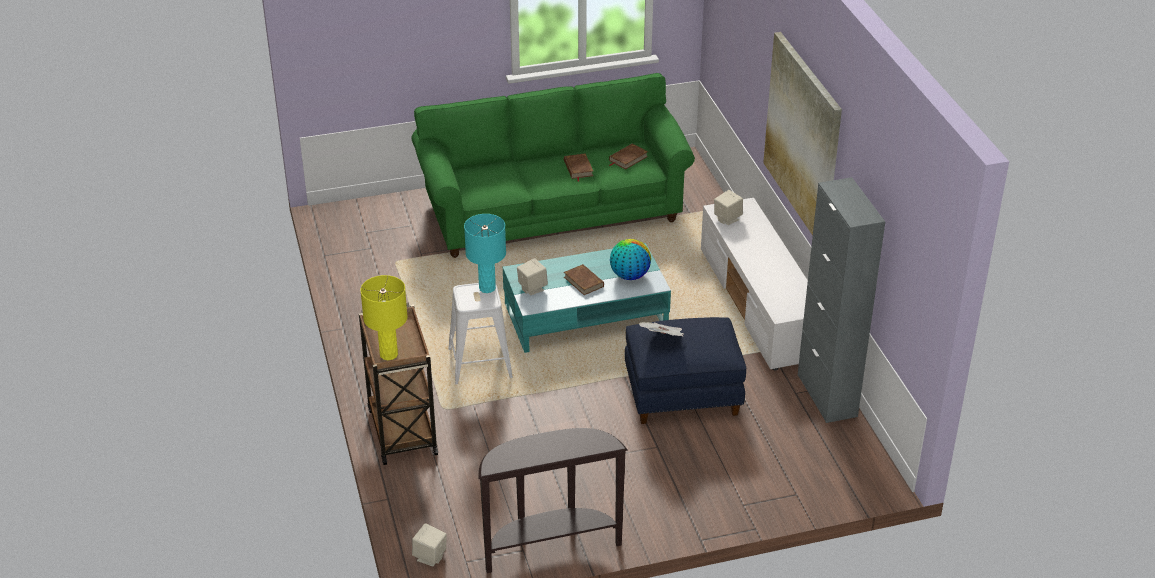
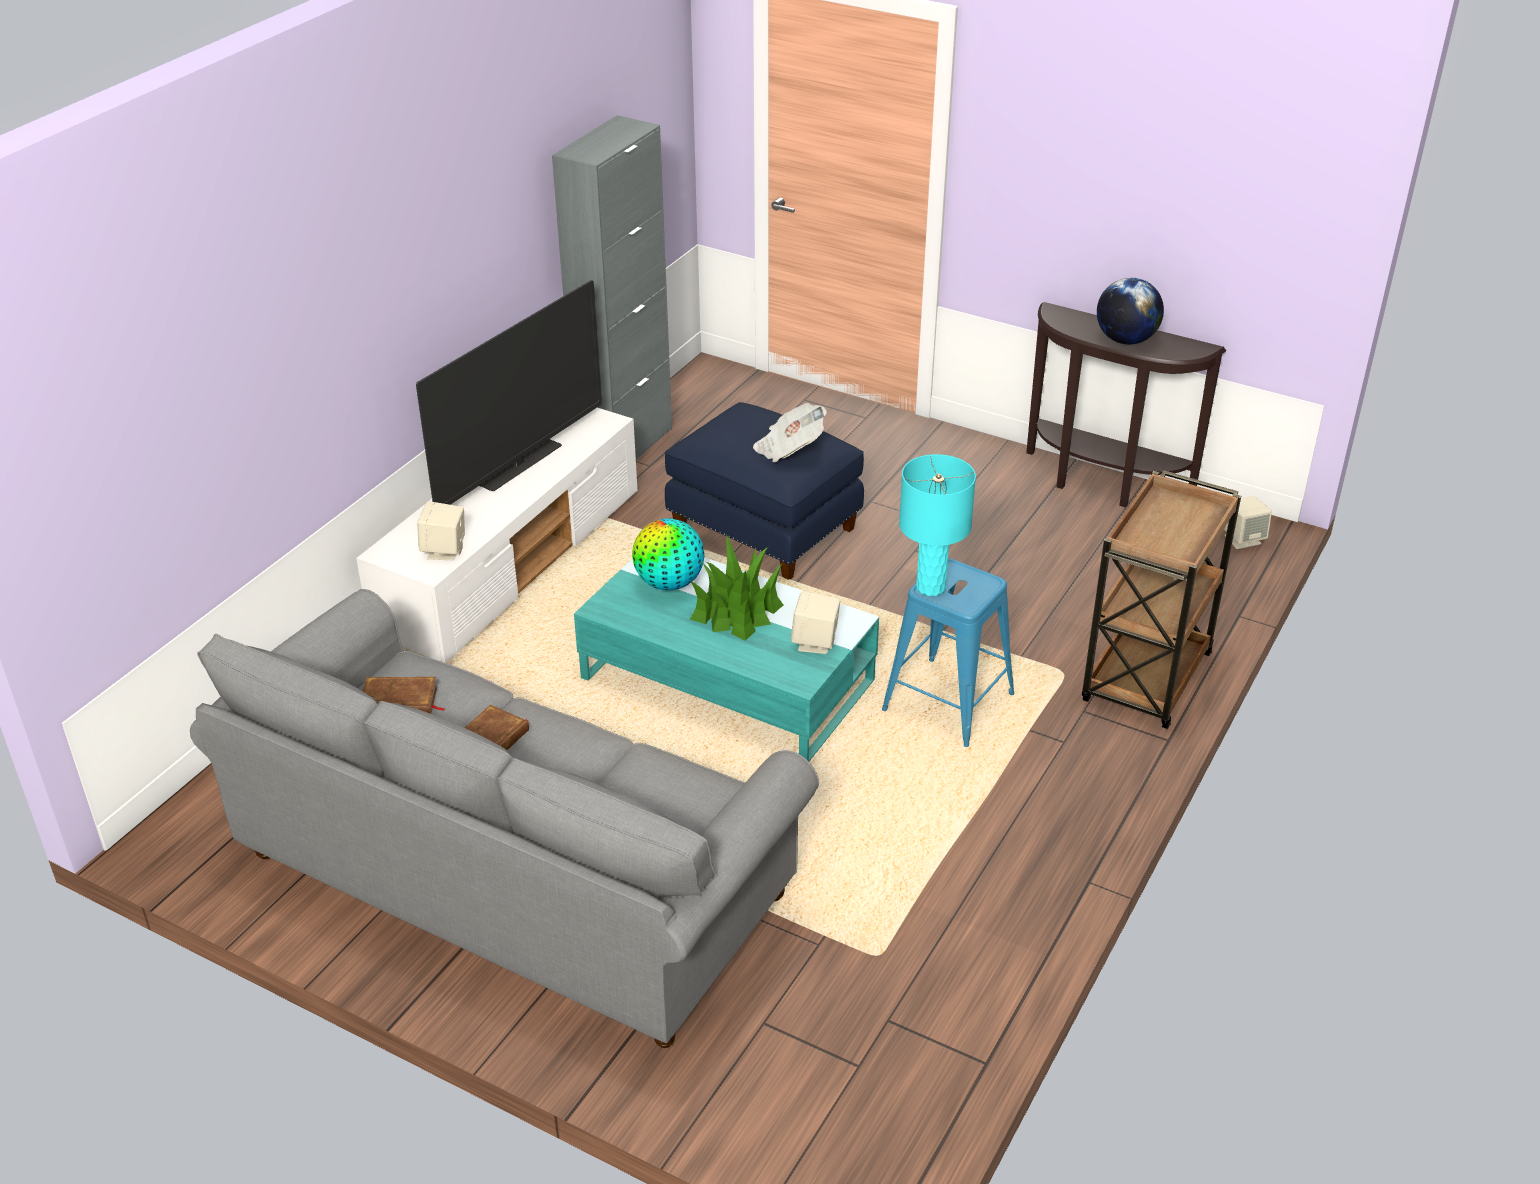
camera: 135 degrees left, 0 degrees up
(389, 354) = (1197, 514): yellow table lamp -> none
(480, 363) = (948, 702): white stool -> blue stool
(541, 444) = (1125, 340): none -> globe
(553, 212) = (515, 877): green sofa -> grey sofa
(583, 282) = (737, 610): brown book -> potted plant
(773, 269) = (520, 465): none -> television
(803, 137) = (423, 285): picture -> none

